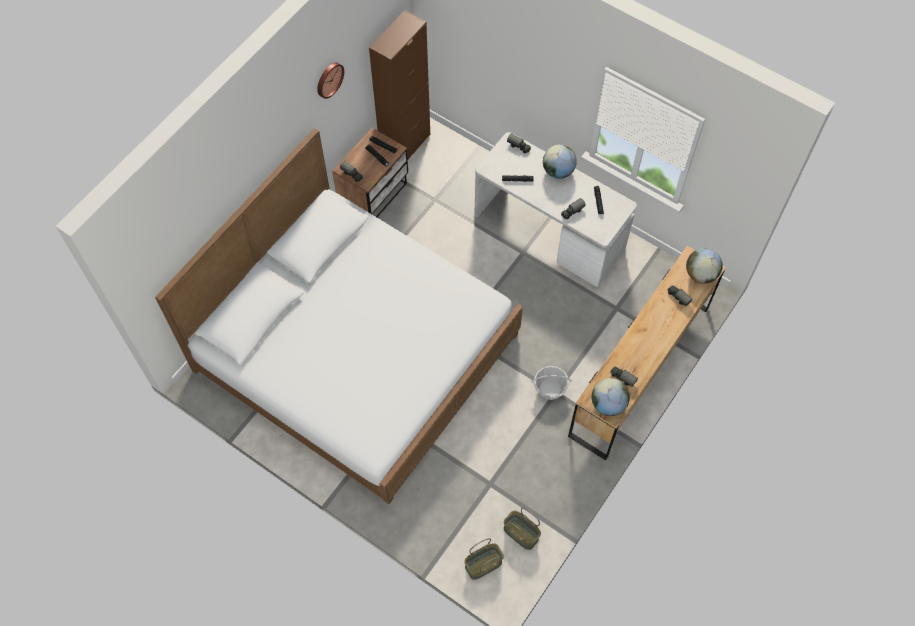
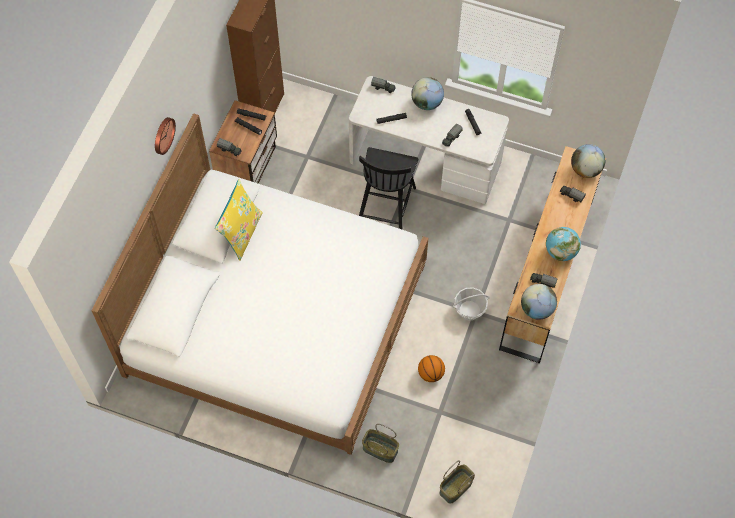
camera: 15 degrees left, 0 degrees up
(329, 79) = (199, 64): wall clock -> wall clock (163, 135)
(338, 258) = (241, 233): none -> yellow pillow
(492, 443) = (430, 374): none -> basketball
(497, 265) = (386, 205): none -> black chair
(520, 533) = (481, 450): basket -> basket (379, 450)
(650, 352) = (560, 252): none -> globe

